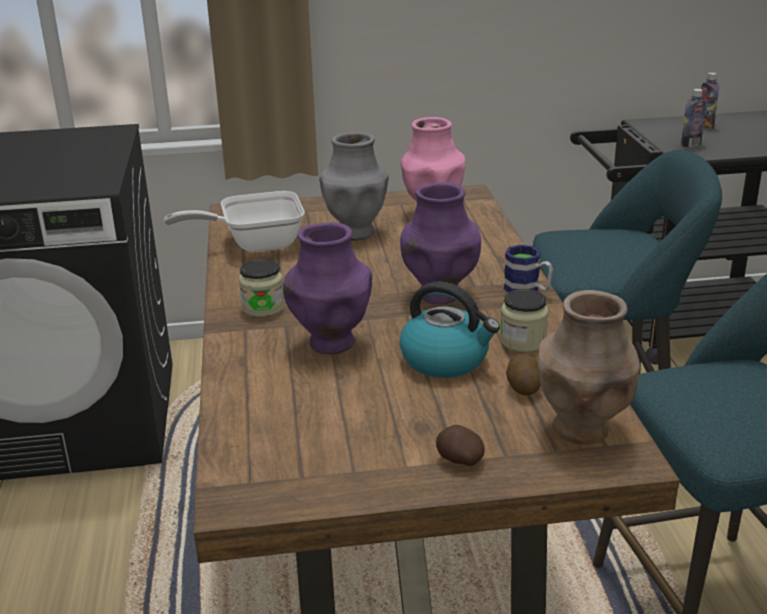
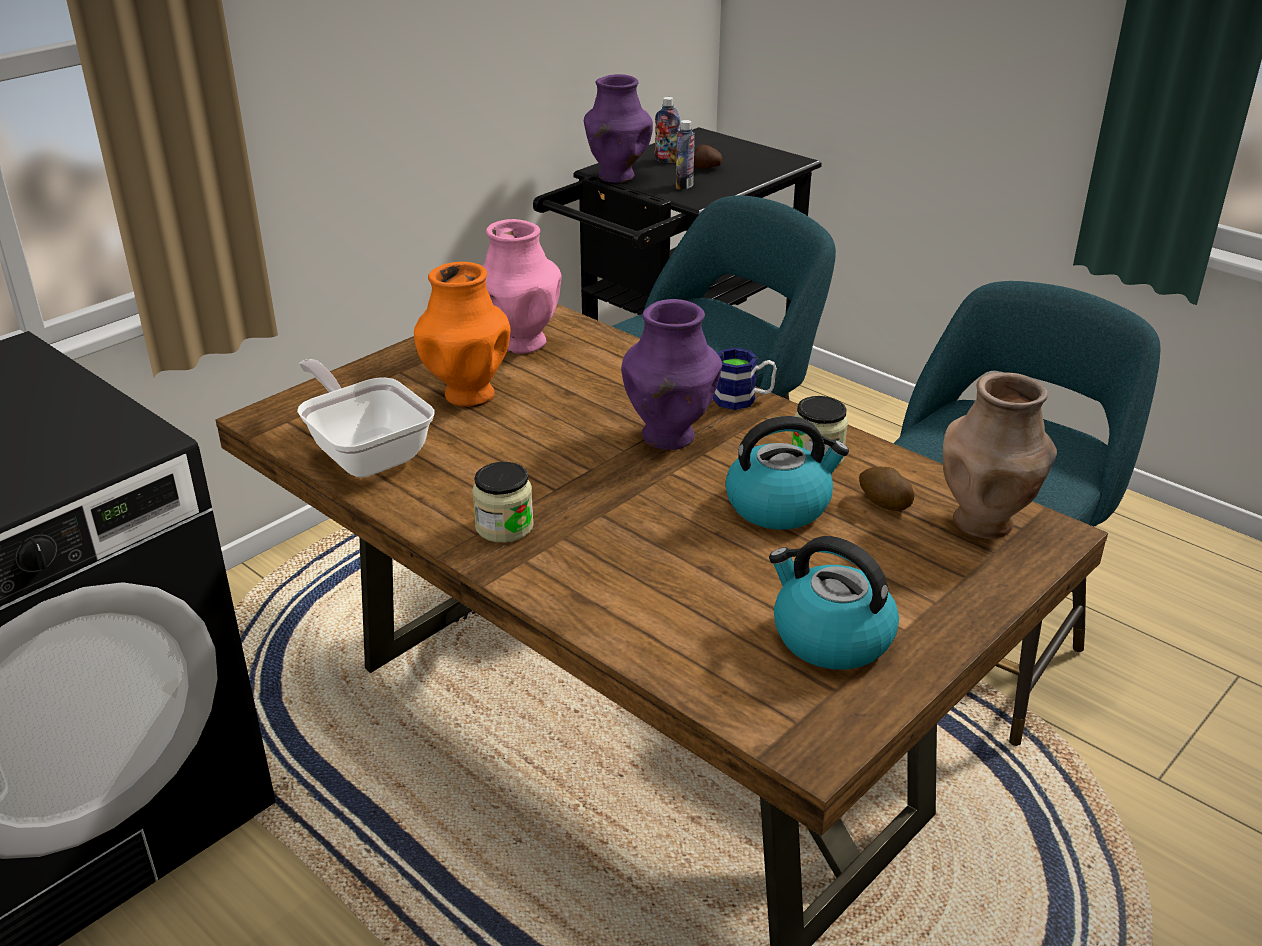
camera: 40 degrees left, 5 degrees up
(254, 244) = (366, 452): frying pan -> frying pan turned 105 degrees clockwise
(331, 343) = (644, 536): purple vase -> purple vase (617, 176)
(349, 447) = (830, 637): none -> kettle
(356, 232) = (468, 395): grey vase -> orange vase
(459, 460) = (937, 600): potato -> potato (706, 168)

